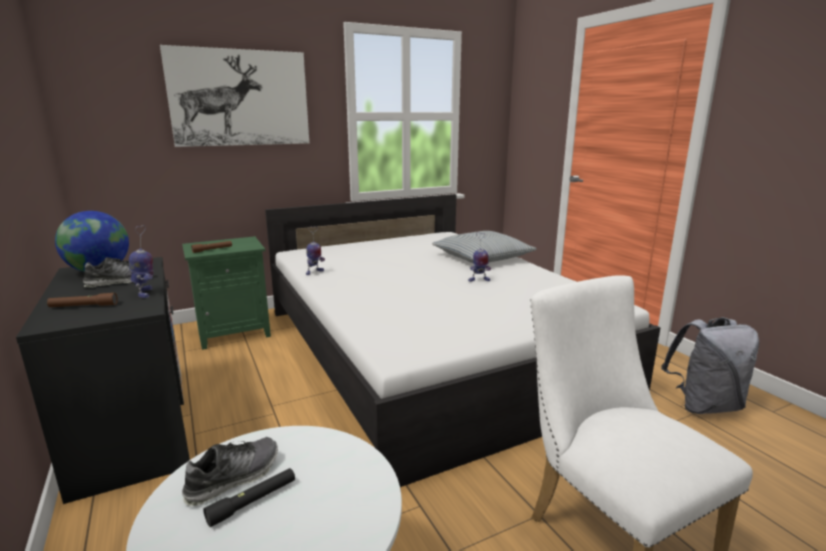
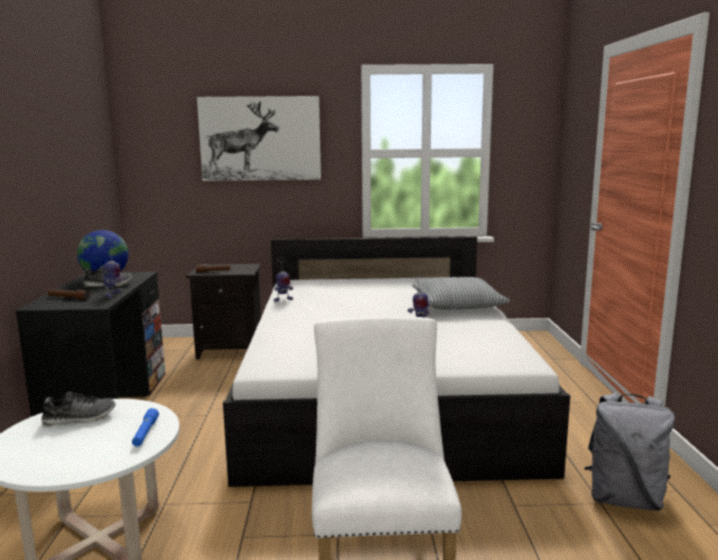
camera: 25 degrees right, 5 degrees down
(234, 332) = (231, 350): green nightstand -> black nightstand
(253, 502) = (76, 432): black flashlight -> none
(351, 474) = (145, 433): none -> blue flashlight

